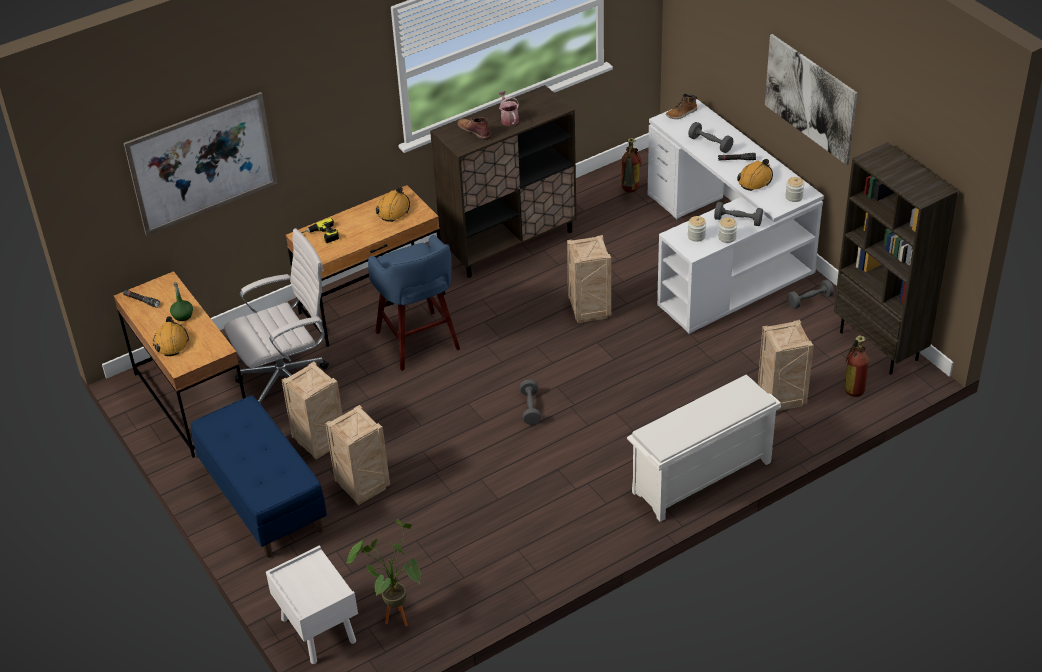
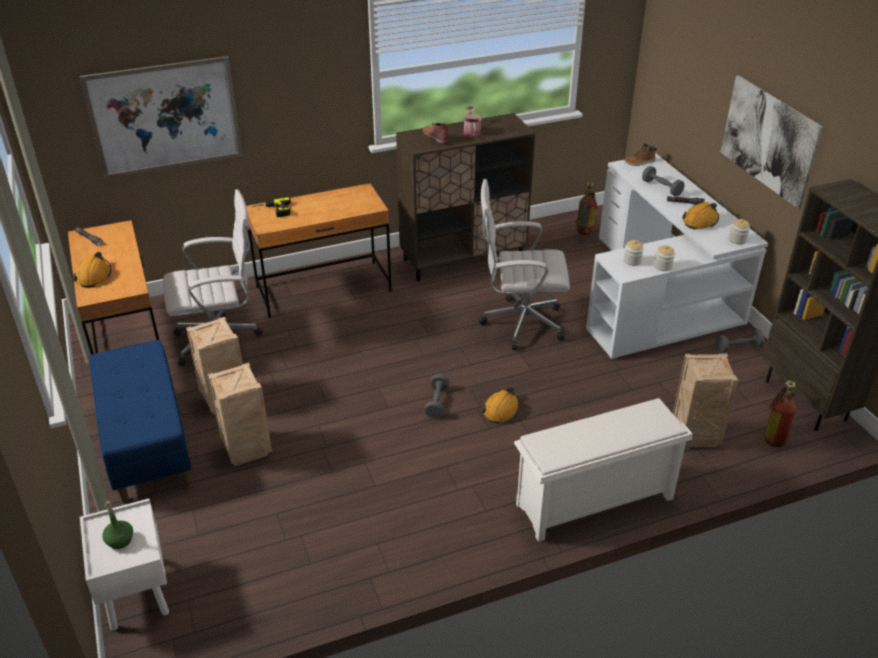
camera: 10 degrees right, 5 degrees down
(183, 315) = (117, 256): green bottle -> green bottle (120, 540)
(393, 210) = (349, 200): orange hard hat -> orange hard hat (501, 410)
(394, 615) = (220, 592): potted plant -> none
(418, 342) = (352, 327): blue stool -> none
(588, 310) = (519, 324): crate -> white office chair
(738, 220) = (676, 254): grey dumbbell -> none

